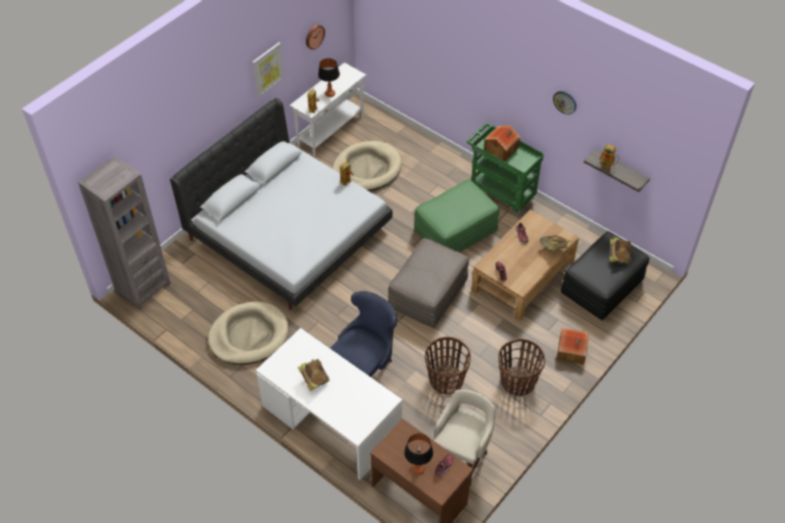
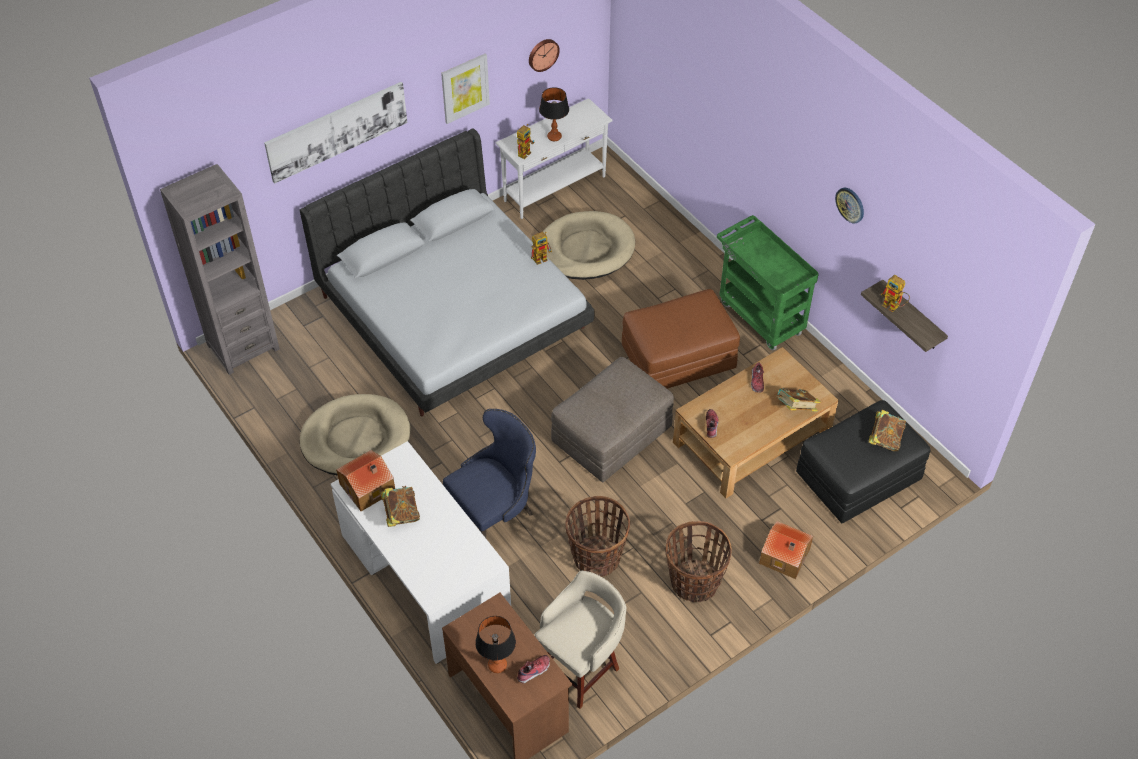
camera: 15 degrees right, 0 degrees up
(189, 116) = (337, 131): none -> picture
(455, 232) = (678, 358): green ottoman -> brown ottoman
(502, 149) = (764, 255): toy house -> toy house (368, 488)

